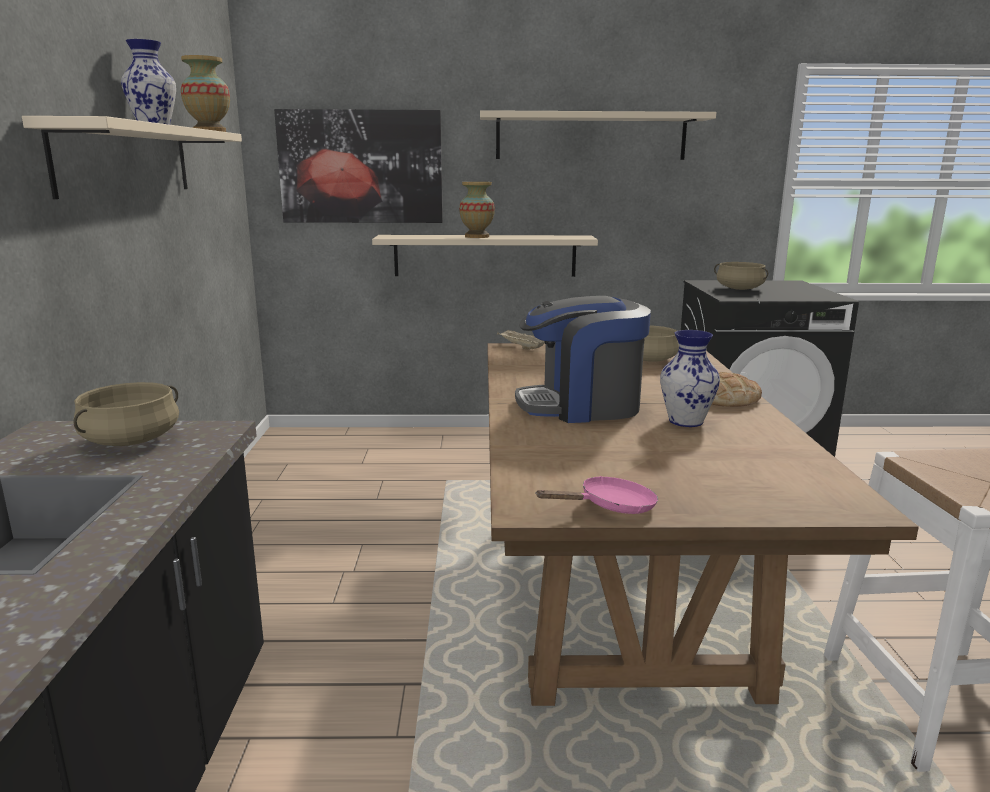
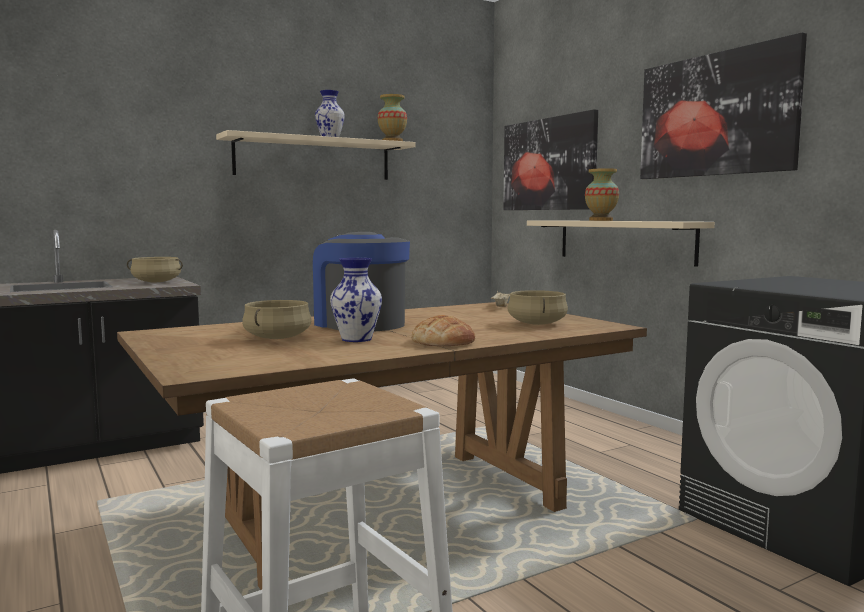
camera: 60 degrees right, 10 degrees down
(591, 136) = (715, 115): beige shelf -> picture
(610, 507) = (157, 340): pink frying pan -> none
(739, 289) = (791, 283): beige cooking pot -> beige cooking pot (277, 338)

